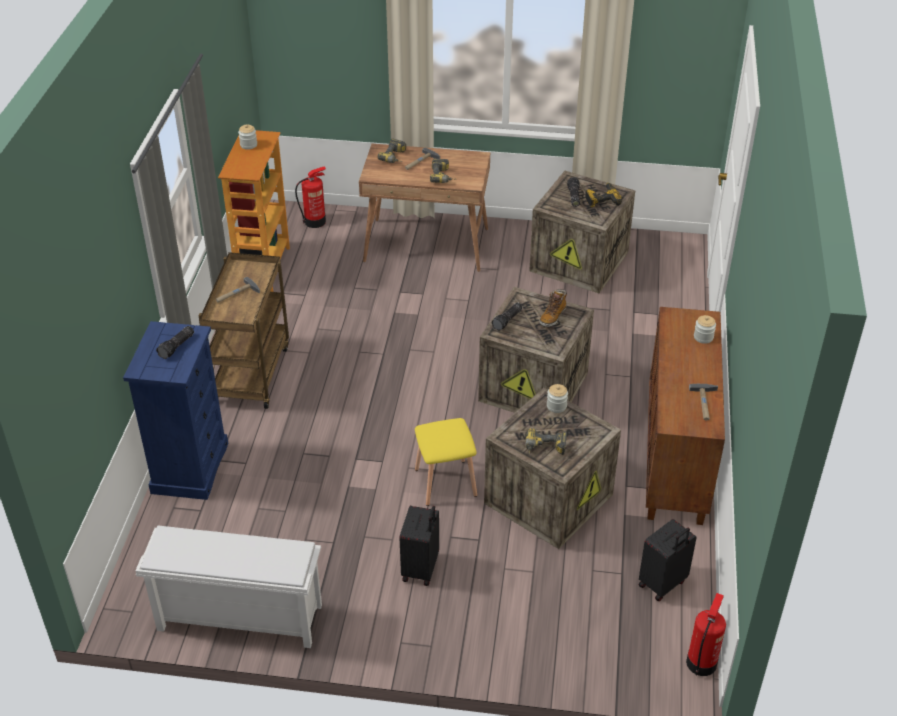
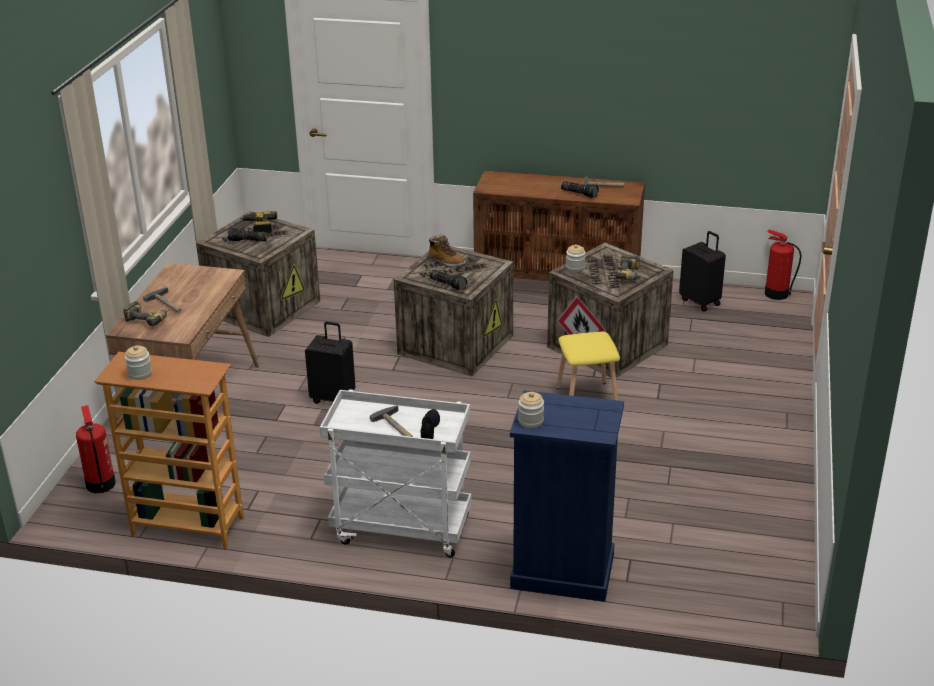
camera: 85 degrees left, 10 degrees down
(177, 347) = (560, 410): flashlight -> flashlight (580, 193)
(233, 311) = (429, 428): none -> black shoe
(238, 618) = (777, 525): white shoe rack -> none
(251, 373) = (400, 529): brown cart -> white cart
(421, 569) = (698, 415): black suitcase -> black suitcase (334, 398)
(443, 177) = (207, 290): power drill -> none
(703, 337) = (518, 179): jar -> jar (531, 421)

